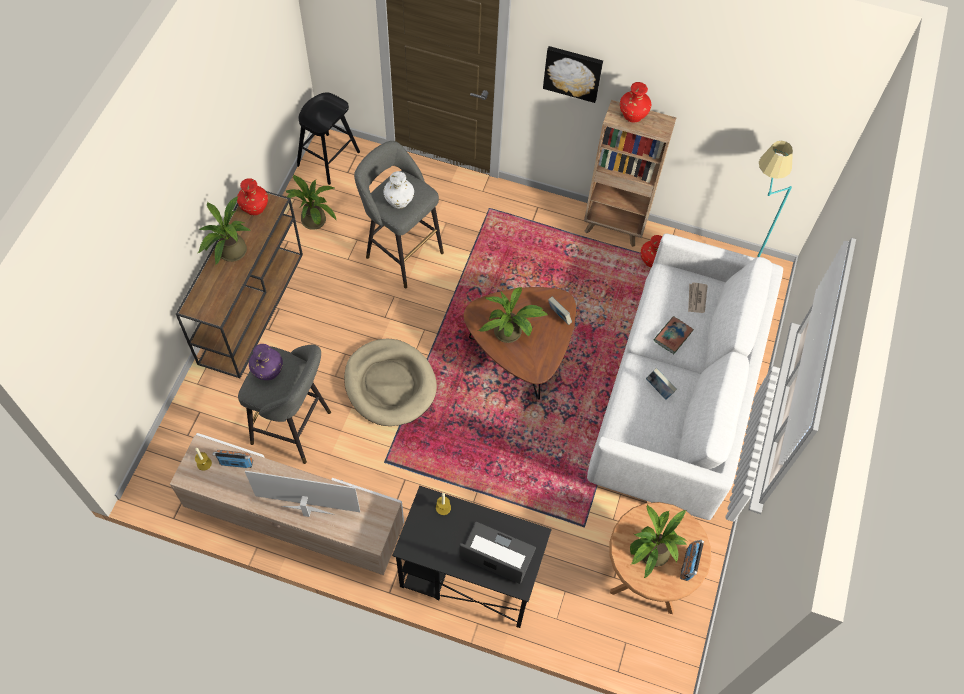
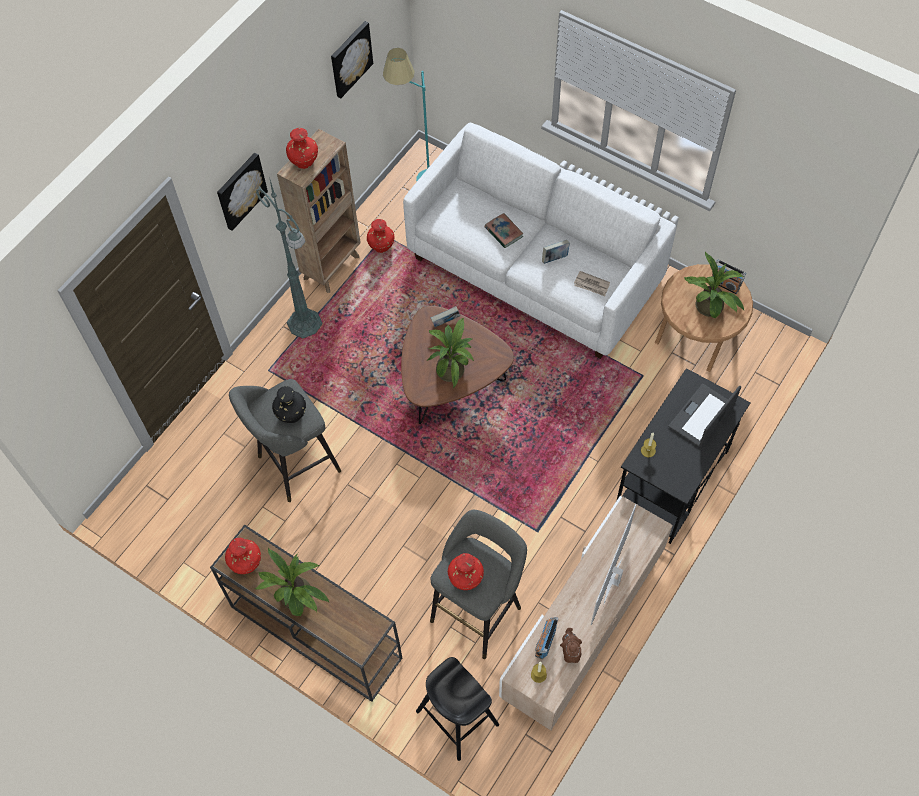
camera: 70 degrees left, 0 degrees up
(230, 486) = (570, 652): none -> brown teapot
(268, 372) = (465, 579): purple vase -> red vase
(313, 218) = (217, 547): potted plant -> none
(328, 159) = (140, 516): black stool -> black stool (457, 718)
(390, 384) = (451, 509): beige dog bed -> none
(399, 201) = (291, 414): white vase -> black vase
(545, 223) = (305, 325): none -> green floor lamp
(696, 299) = (469, 203): newspaper -> newspaper (591, 285)
(752, 107) = (350, 58): none -> picture

